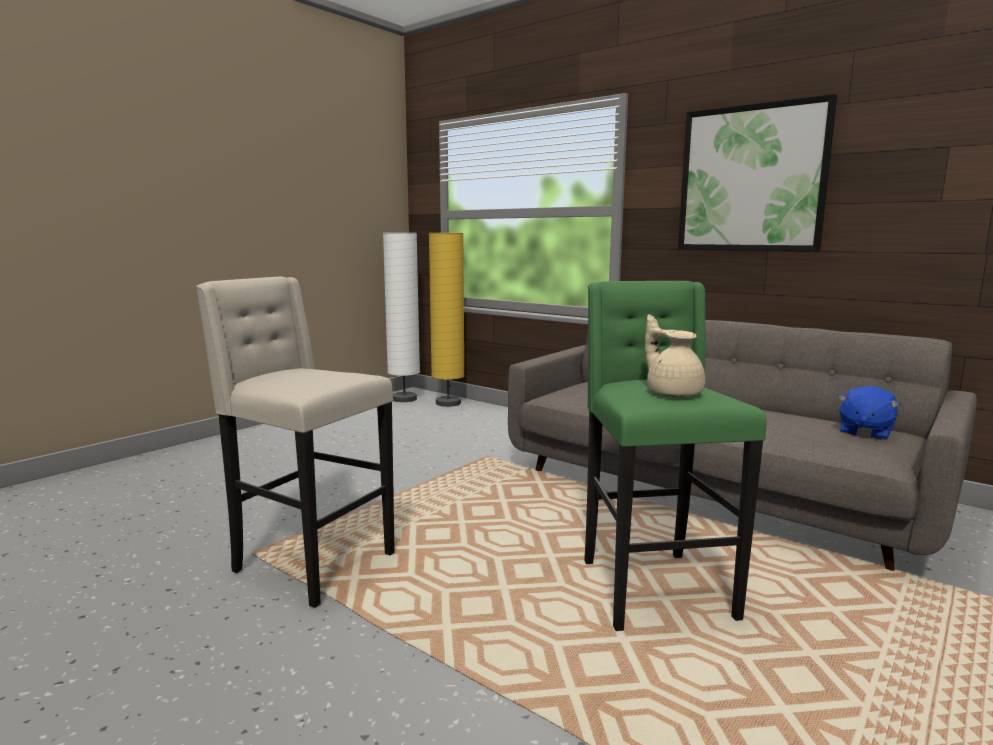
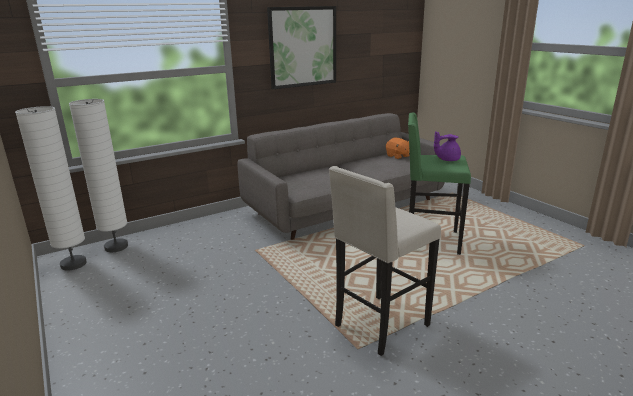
camera: 70 degrees left, 10 degrees up
(448, 403) = (116, 247): yellow floor lamp -> white floor lamp
(672, 393) = (447, 159): beige teapot -> purple teapot
(864, 432) = (398, 156): blue plush toy -> orange plush toy

